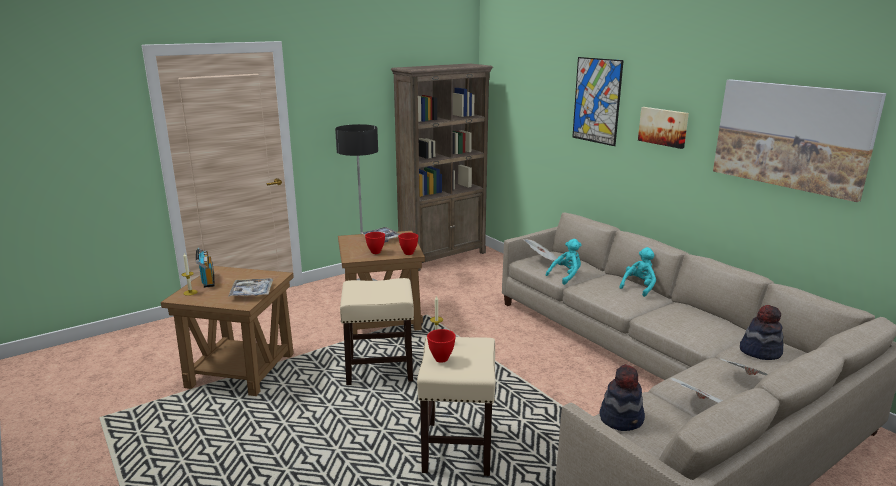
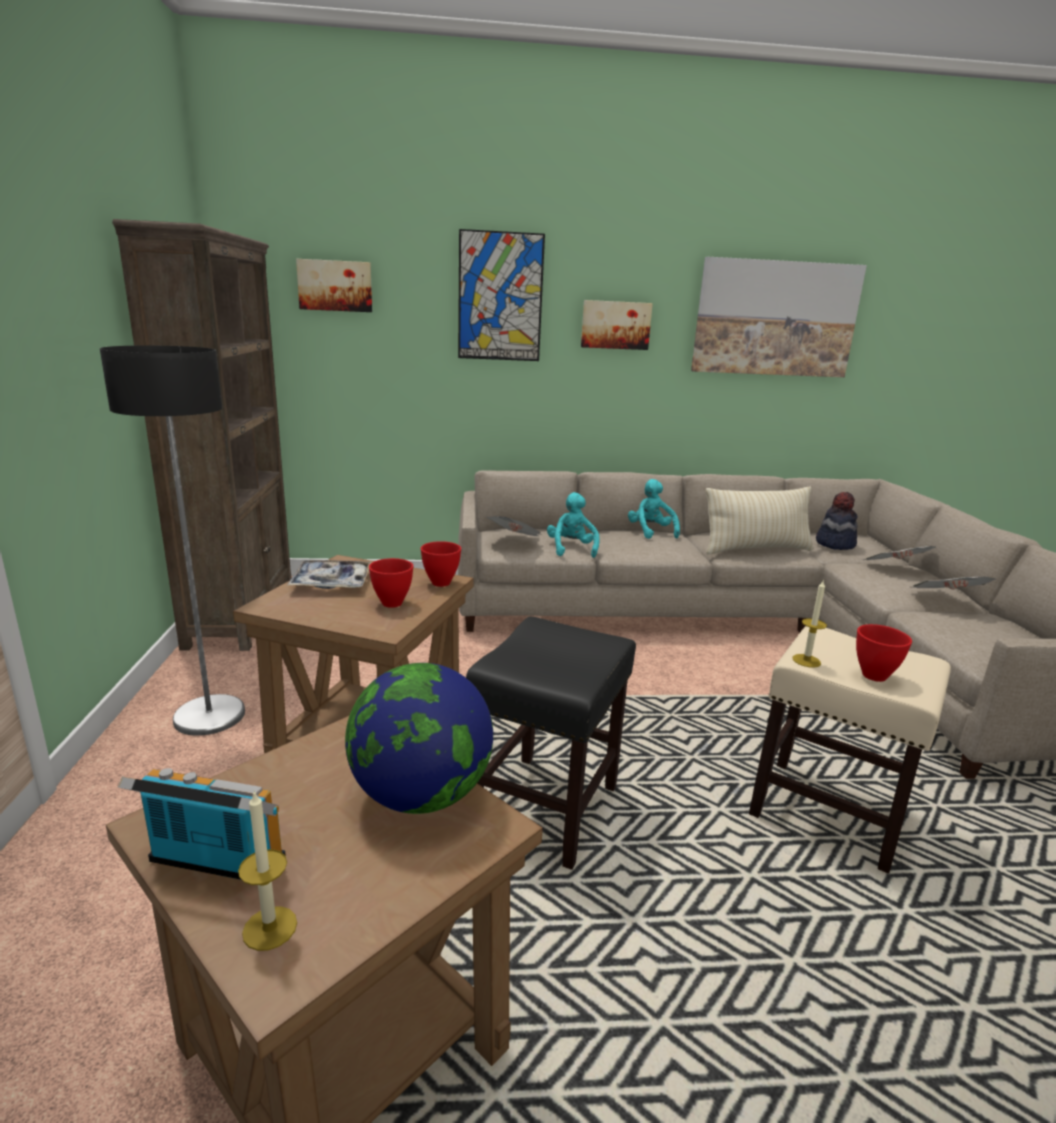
camera: 60 degrees left, 0 degrees up
(252, 292) = (421, 795): tray -> globe
(380, 369) = (545, 807): beige stool -> black stool
(523, 88) = (335, 286): none -> picture
(622, 418) = (970, 640): hat -> none
(680, 325) = (756, 549): none -> beige pillow

